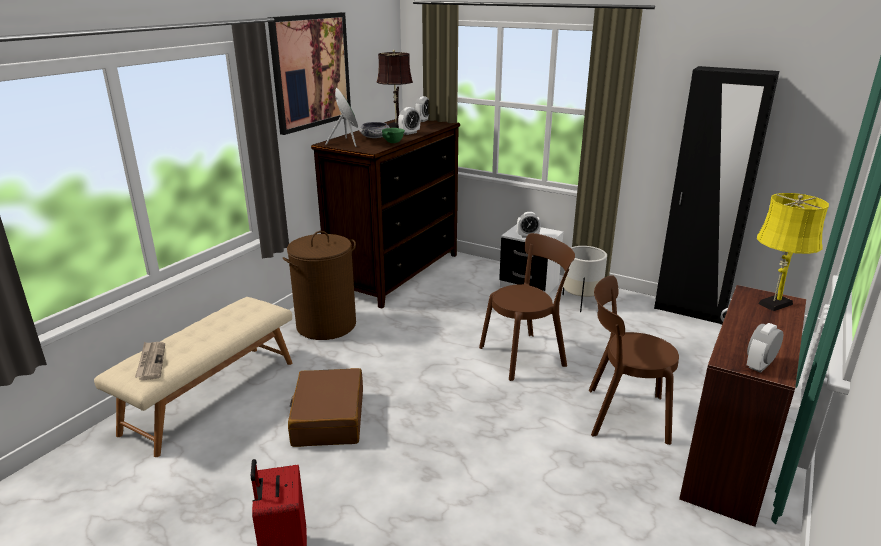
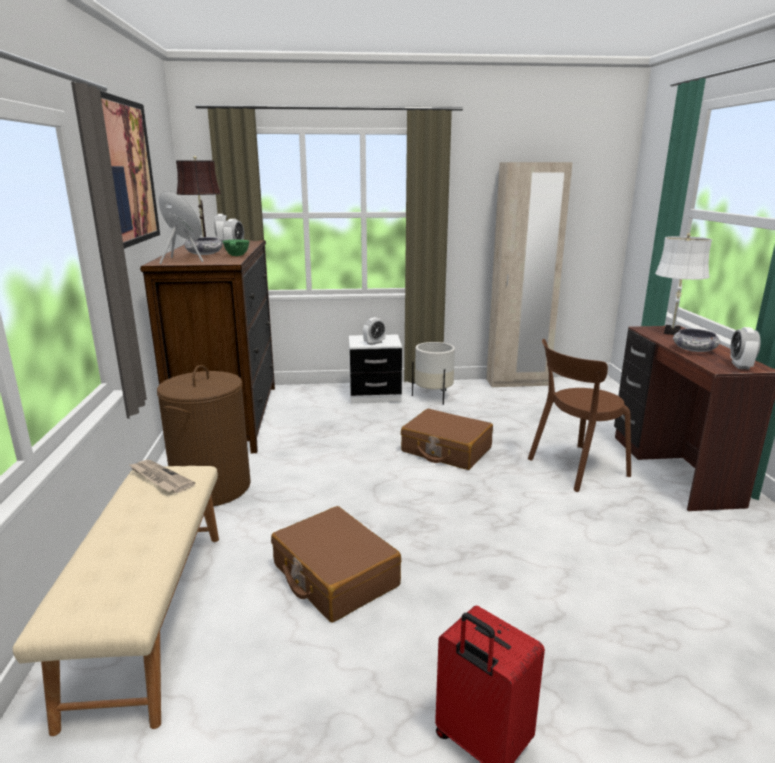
camera: 35 degrees left, 5 degrees down
(151, 362) = (103, 583): newspaper -> newspaper (160, 478)
(525, 355) = (446, 450): brown chair -> brown suitcase
(689, 311) = (517, 382): black wardrobe -> beige wardrobe
(748, 332) = (694, 350): none -> bowl
(773, 305) = (671, 332): yellow table lamp -> white table lamp

